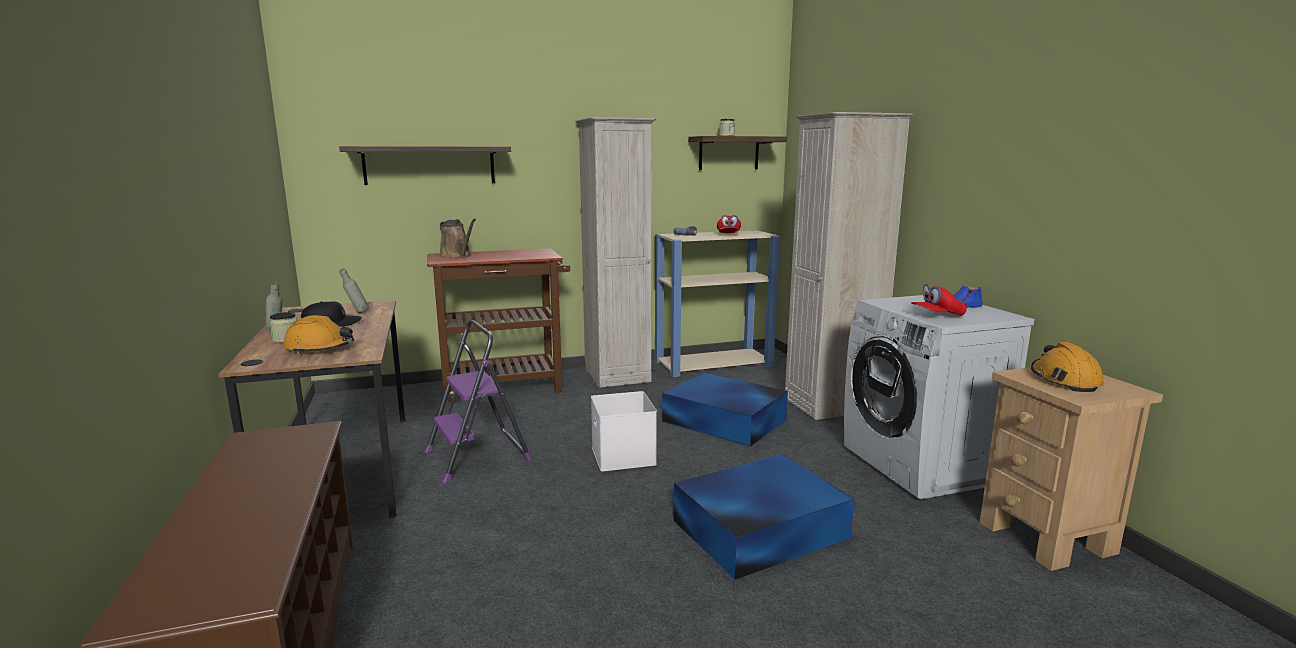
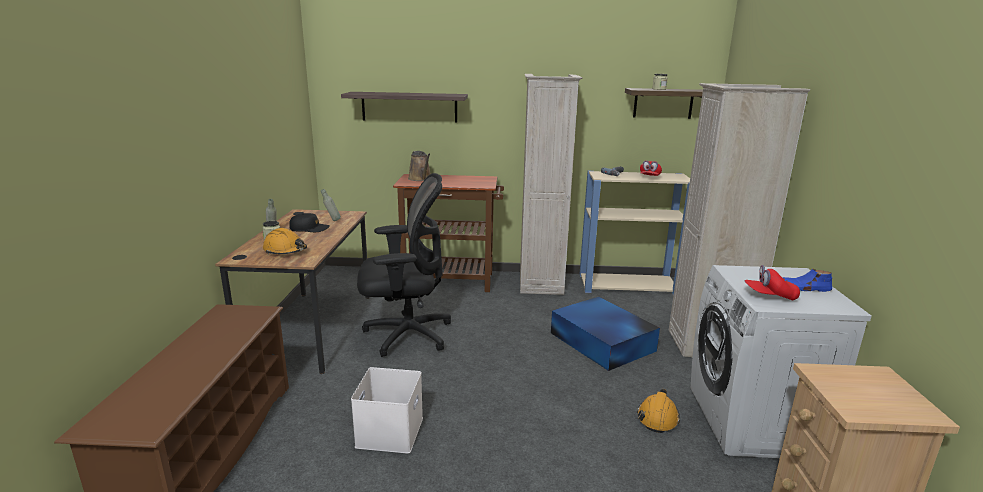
camera: 20 degrees right, 5 degrees up
(482, 455) = (403, 336): purple step ladder -> black office chair
(624, 456) = (503, 358): white storage box -> white storage box (391, 433)
(757, 529) = (566, 447): blue storage box -> none
(1064, 380) = (862, 387): orange hard hat -> orange hard hat (657, 417)

